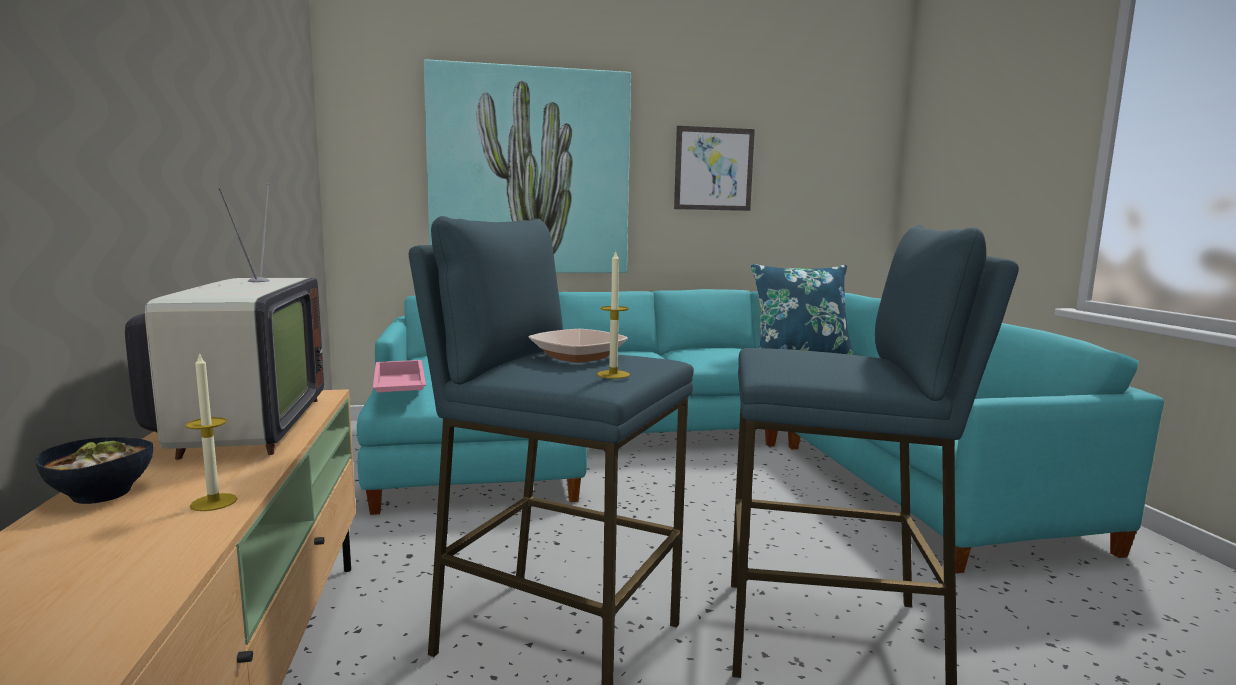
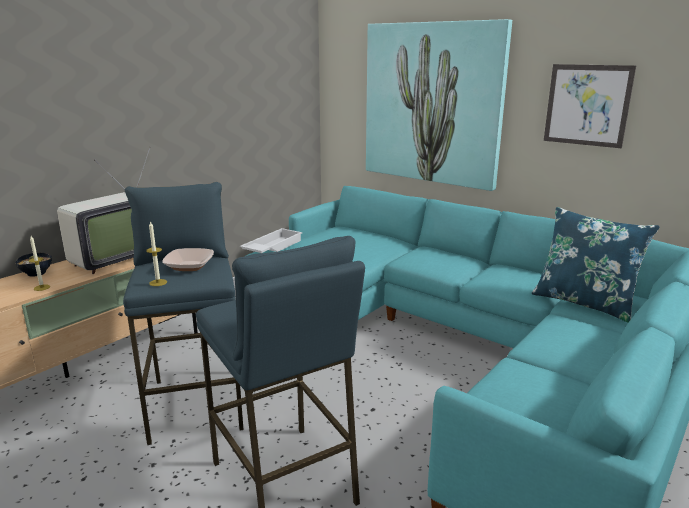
camera: 50 degrees right, 10 degrees up
(398, 387) = (272, 247): pink tray -> white tray

